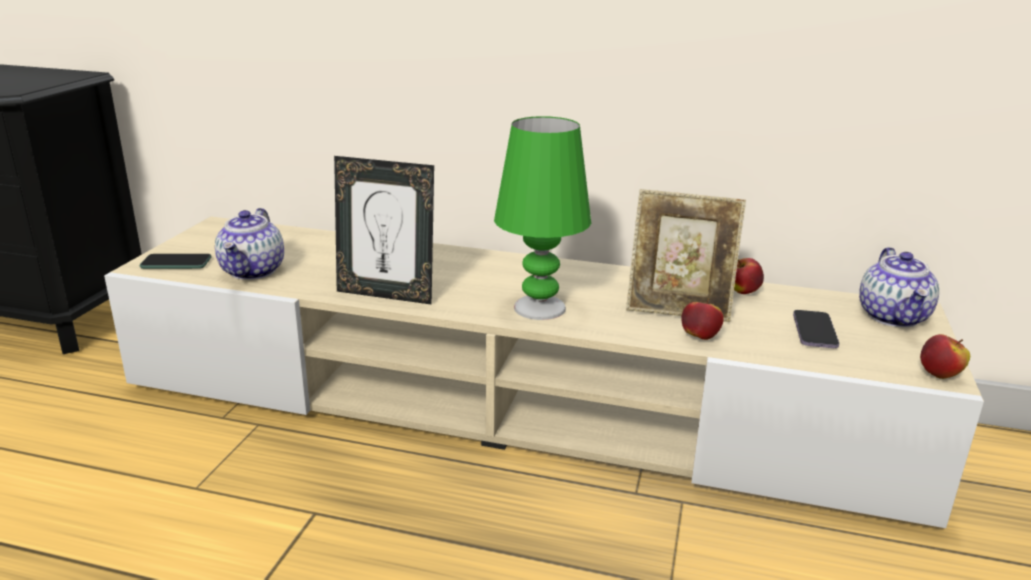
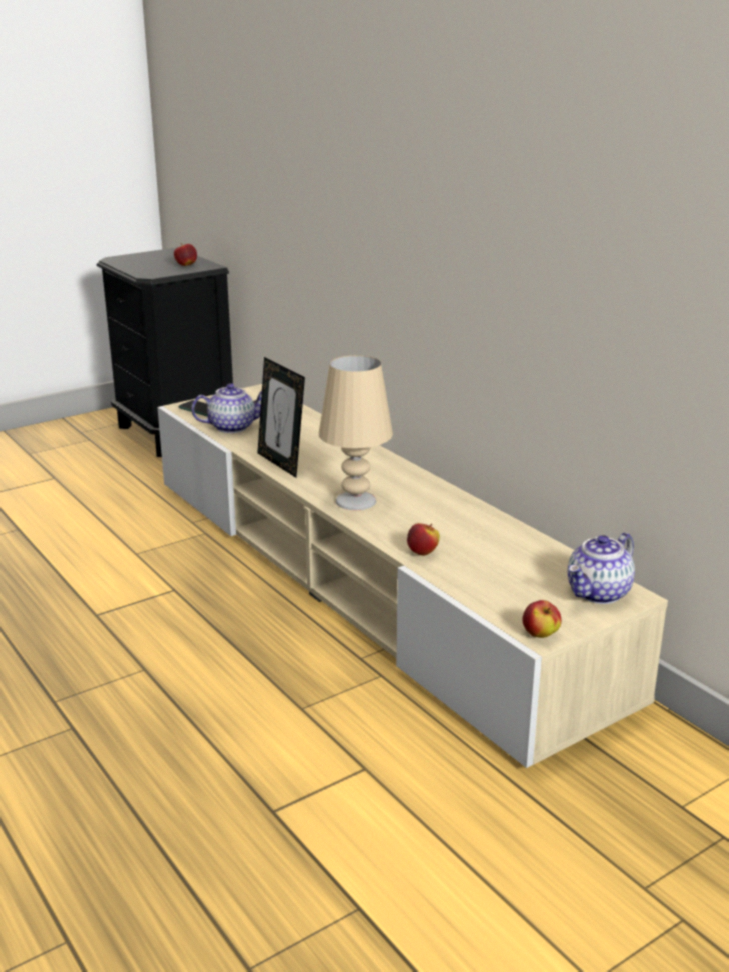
camera: 40 degrees right, 0 degrees up
(253, 271) = (232, 427): teapot -> teapot turned 150 degrees counterclockwise
(539, 308) = (355, 501): green table lamp -> beige table lamp
(678, 308) = (446, 532): picture frame -> none
(742, 292) = (518, 538): apple -> apple (186, 265)
(814, 331) = (511, 579): phone -> none

